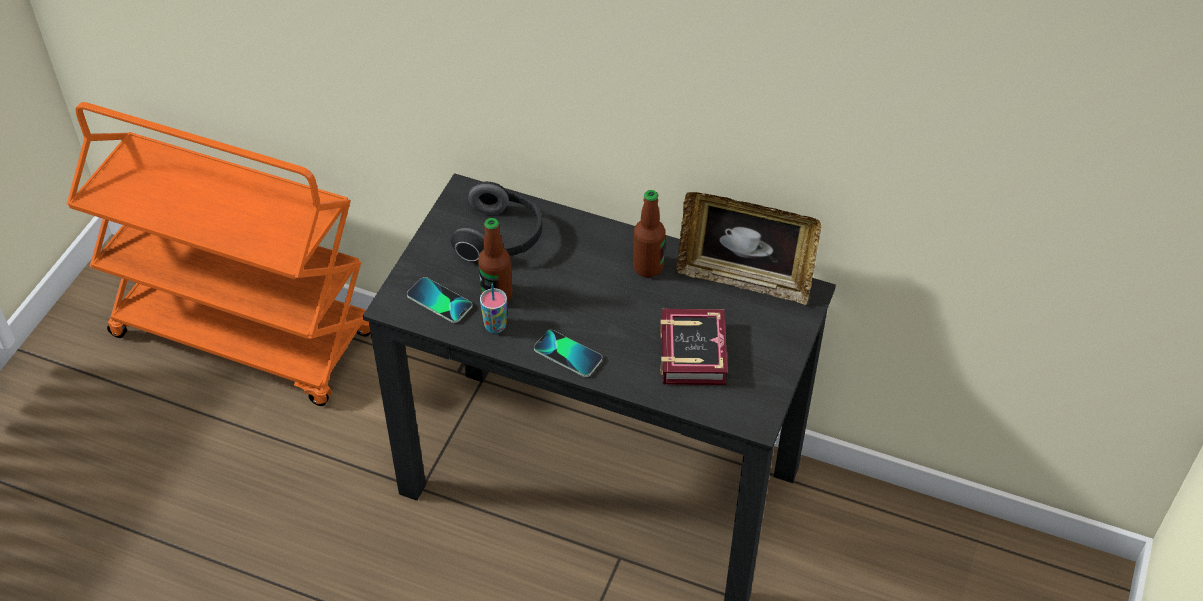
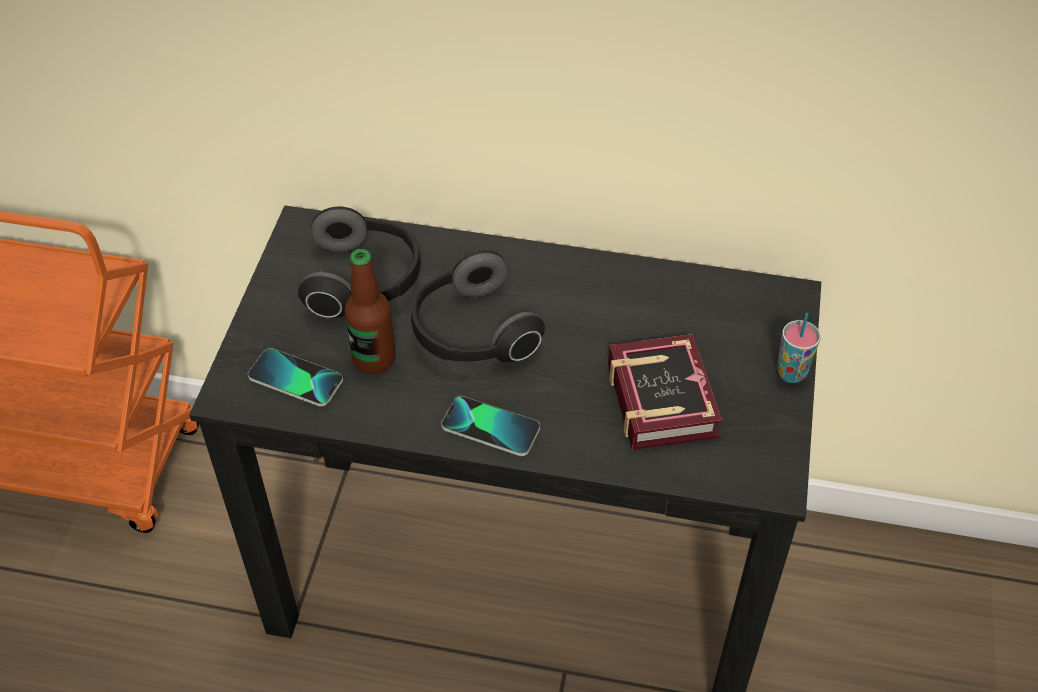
camera: 10 degrees left, 0 degrees up
(495, 326) = (381, 403): cup -> cup (791, 373)
(569, 286) = (471, 333): none -> headphones
(648, 267) = (571, 293): bottle -> none
(744, 279) = (701, 291): picture frame -> none

